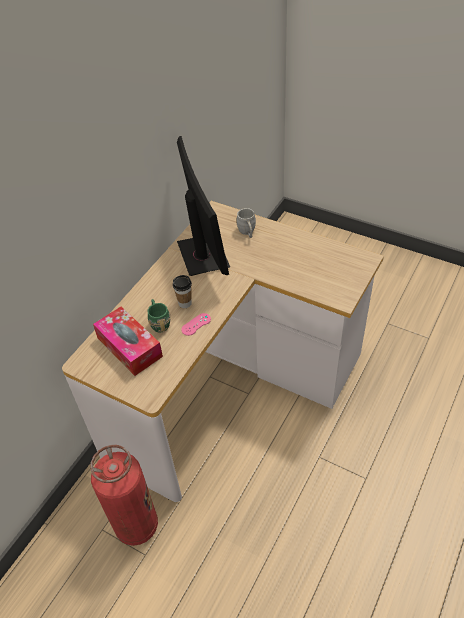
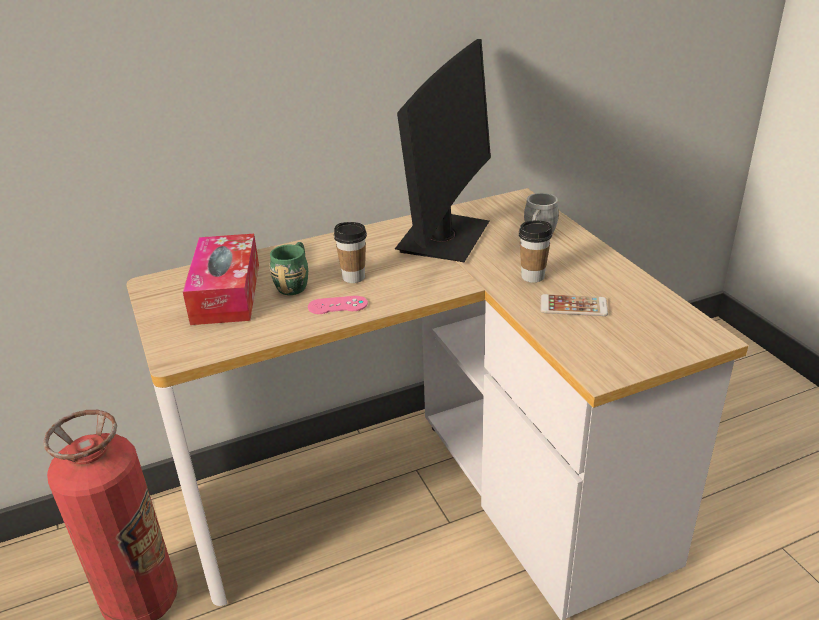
camera: 35 degrees right, 15 degrees down
(268, 260) = (532, 276): none -> cup
(301, 269) = (573, 306): none -> phone

